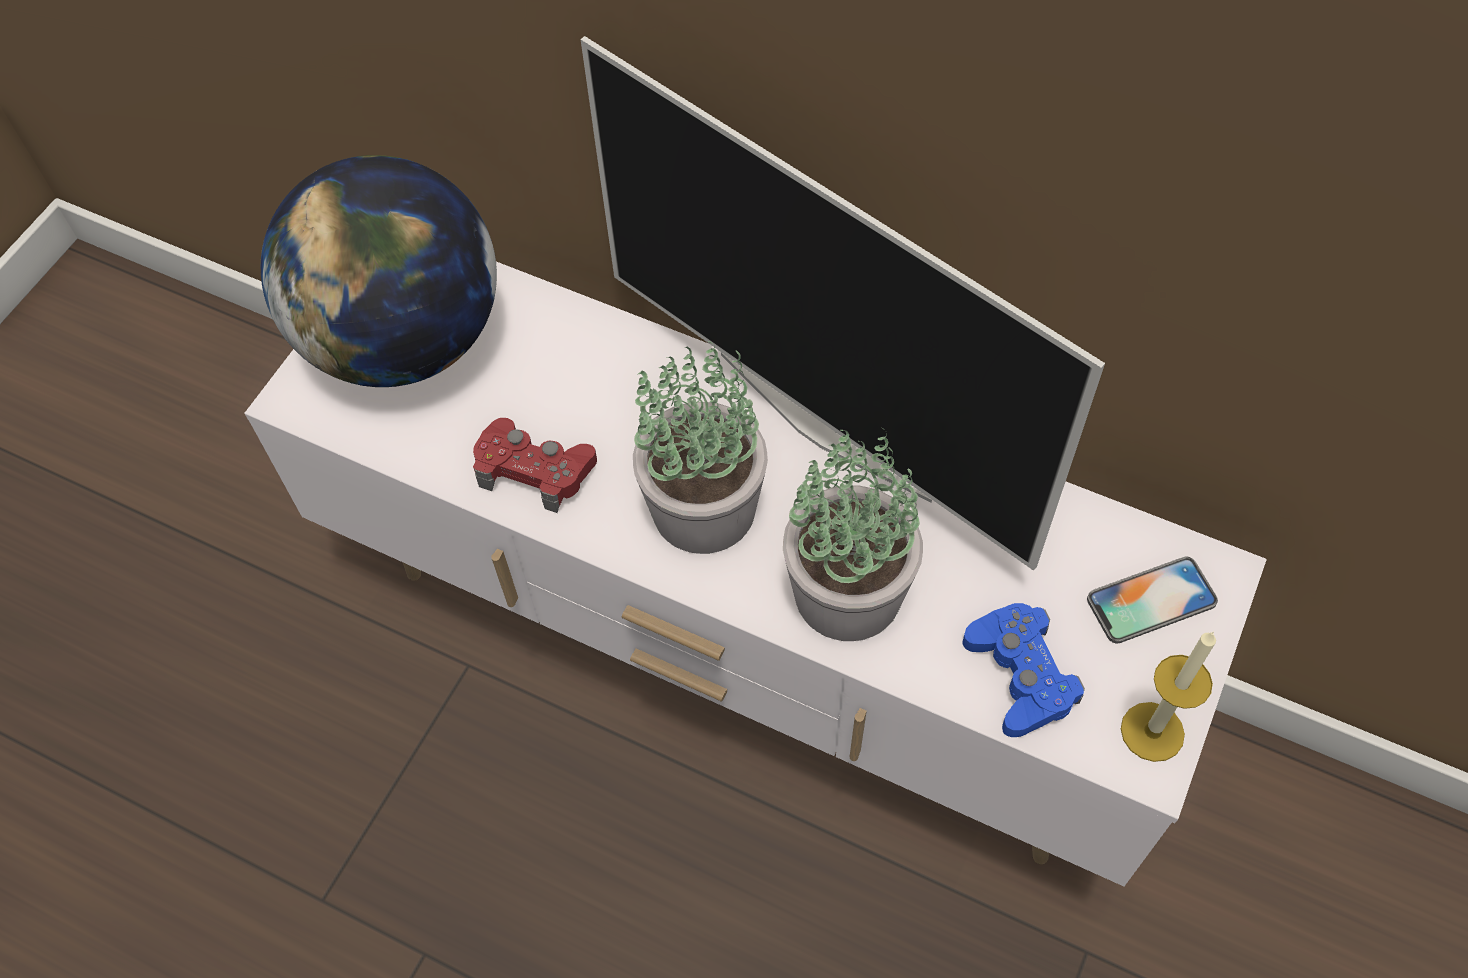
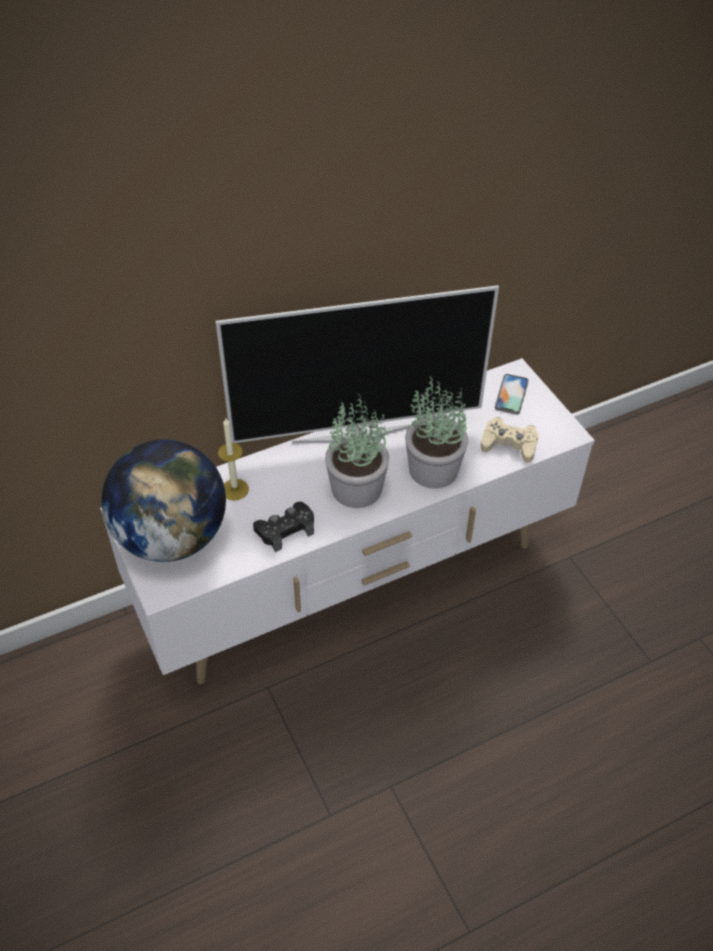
camera: 55 degrees left, 10 degrees down
(535, 470) = (285, 530): red game controller -> black game controller
(1020, 675) = (509, 444): blue game controller -> beige game controller
(1152, 731) = (559, 425): candle -> candle (235, 489)

